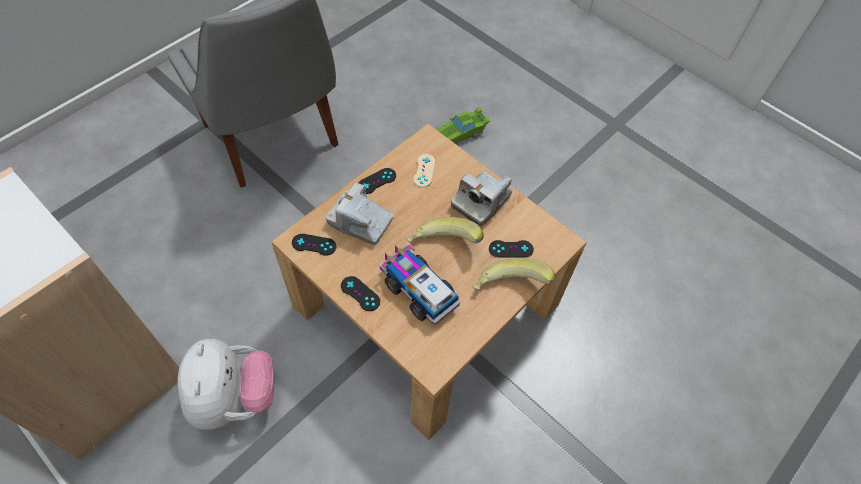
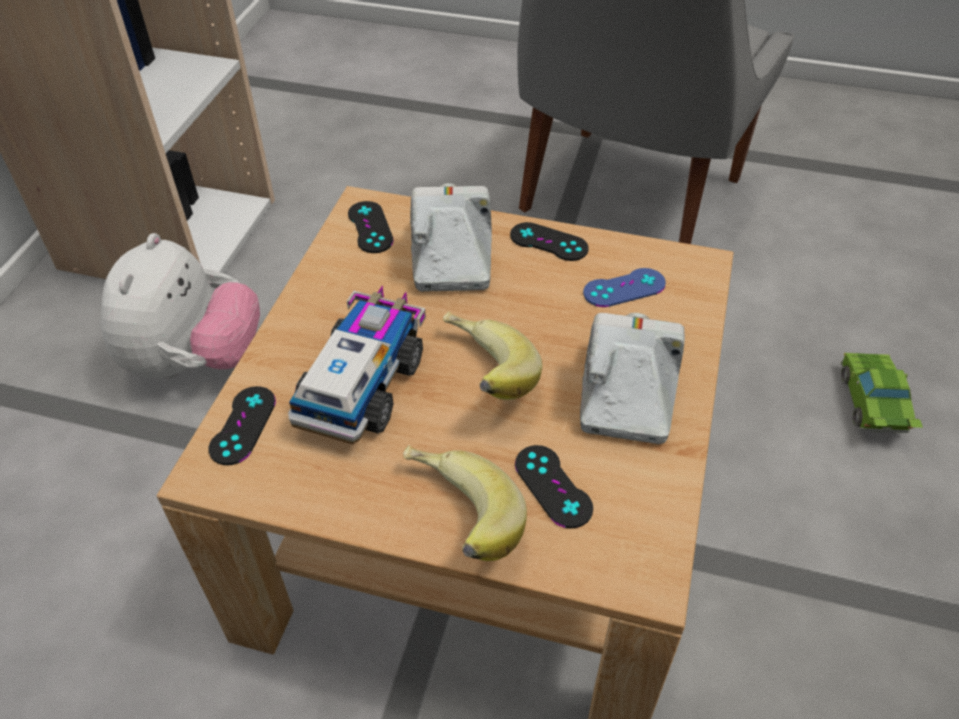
camera: 65 degrees right, 10 degrees down
(234, 398) = (195, 361): plush toy -> plush toy turned 45 degrees counterclockwise
(360, 293) = (312, 314): black game controller -> black game controller (243, 425)
(424, 170) = (624, 288): beige game controller -> blue game controller
(461, 134) = (872, 407): green toy car -> green toy car turned 60 degrees clockwise
(481, 201) = (627, 393): camera -> camera turned 90 degrees clockwise

